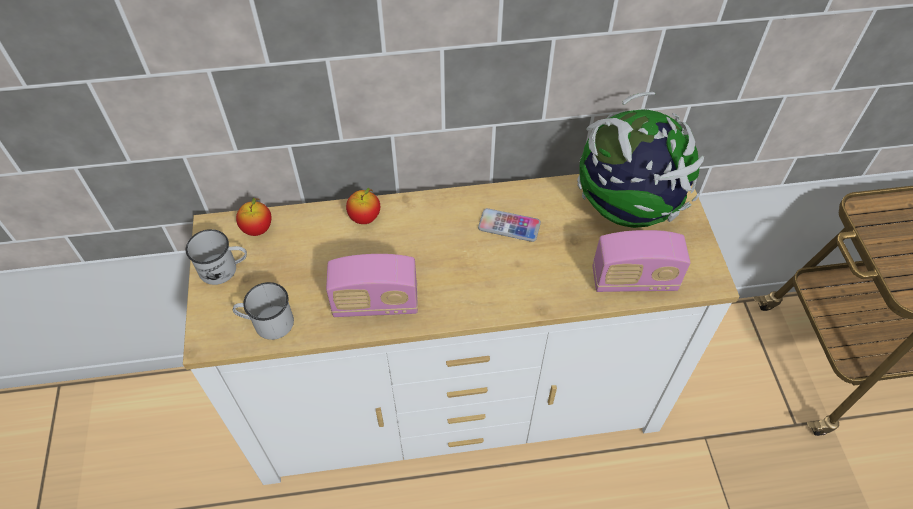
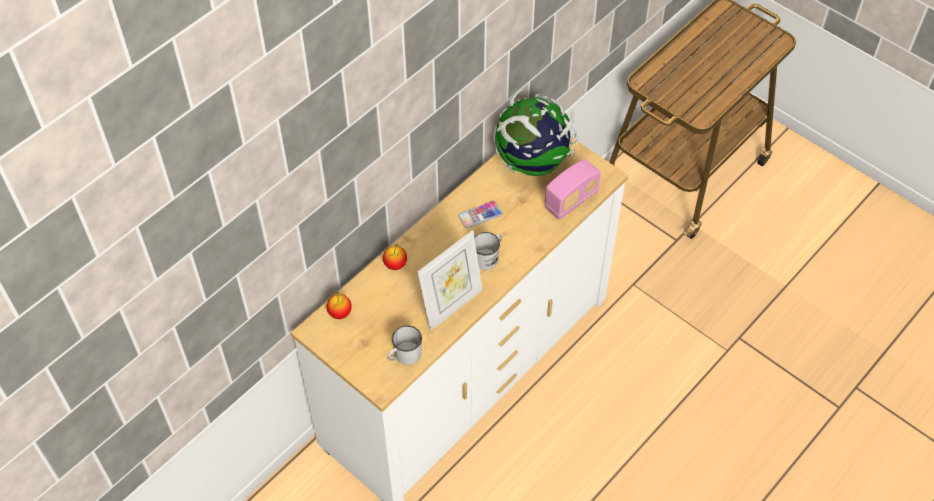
camera: 40 degrees left, 0 degrees up
(224, 269) = (346, 347): white mug -> white mug (488, 256)
(375, 303) = (451, 305): radio -> picture frame

